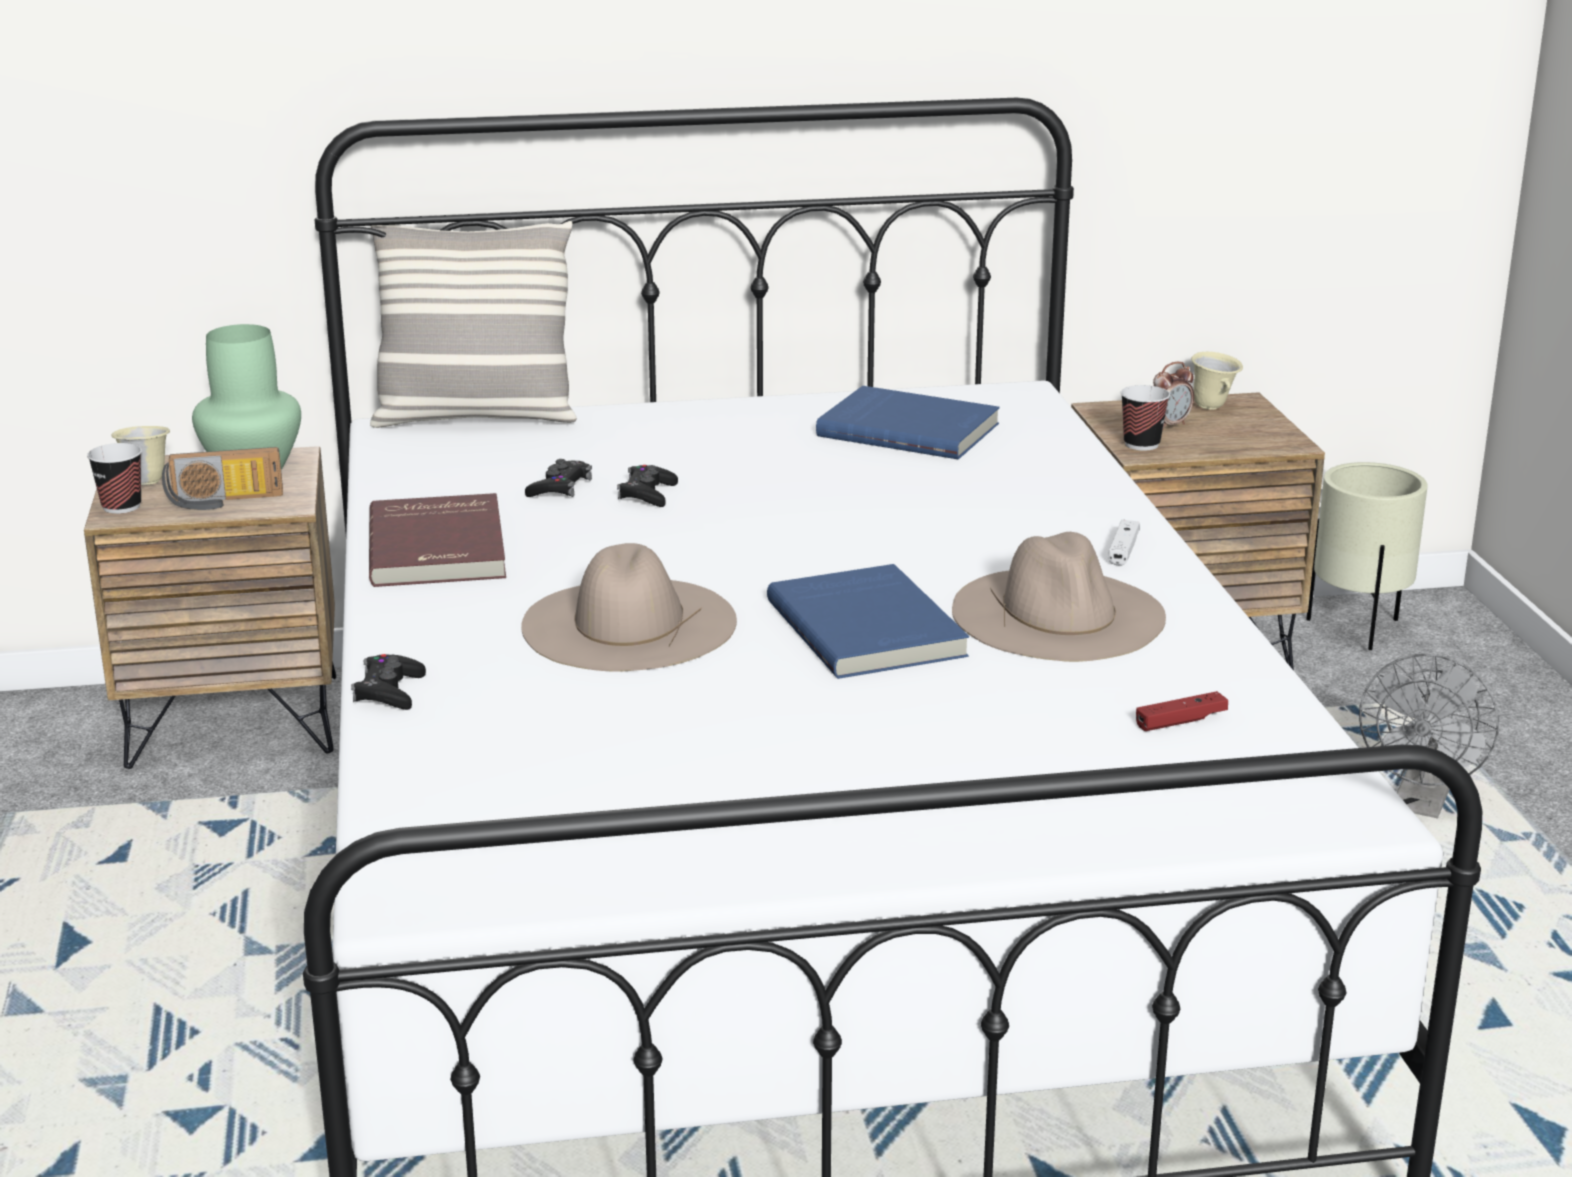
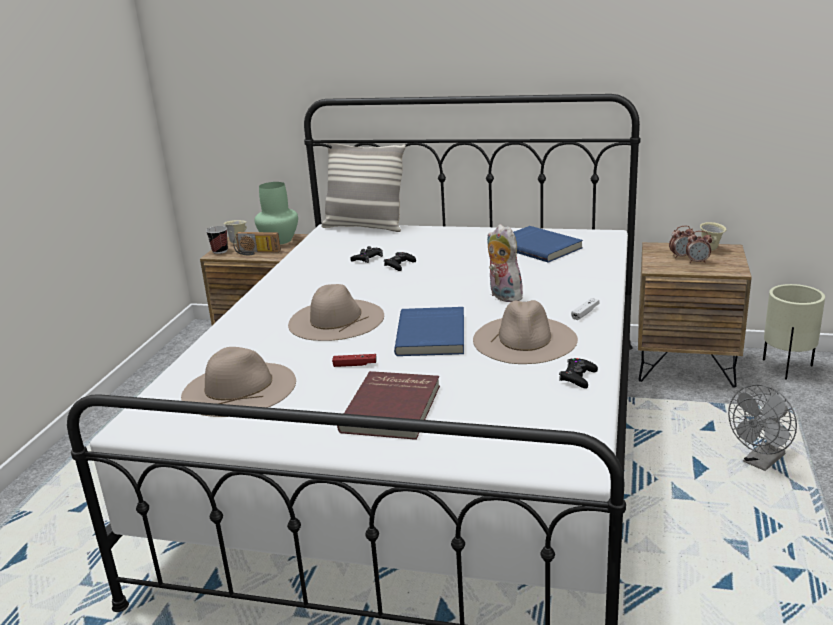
camera: 25 degrees right, 0 degrees up
(389, 691) = (217, 336): black game controller -> black game controller (578, 377)
(440, 547) = (297, 279): red book -> red book (393, 408)
(566, 788) = (239, 388): none -> beige hat
(933, 536) = (503, 296): none -> plush toy
(1141, 444) = (659, 264): cup -> none
(1181, 721) = (533, 400): red game controller -> red game controller (355, 365)
(1208, 433) = (697, 262): none -> alarm clock

